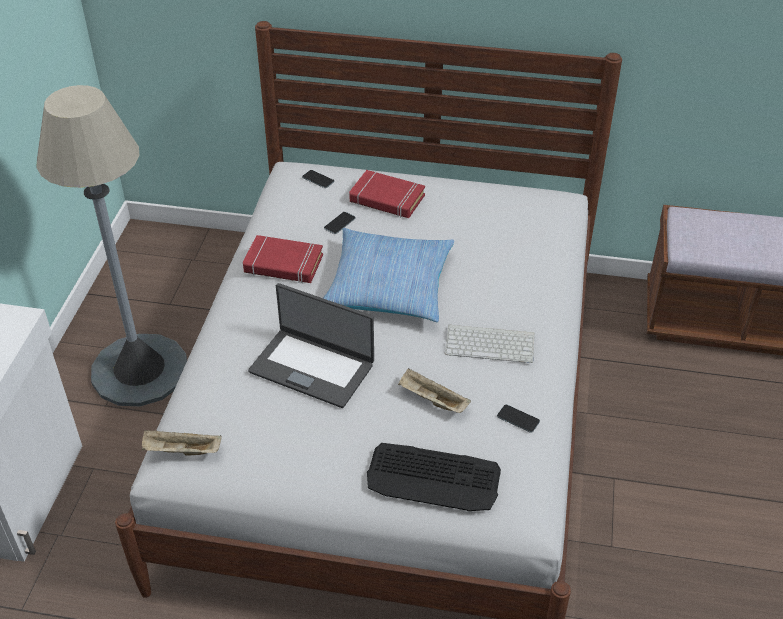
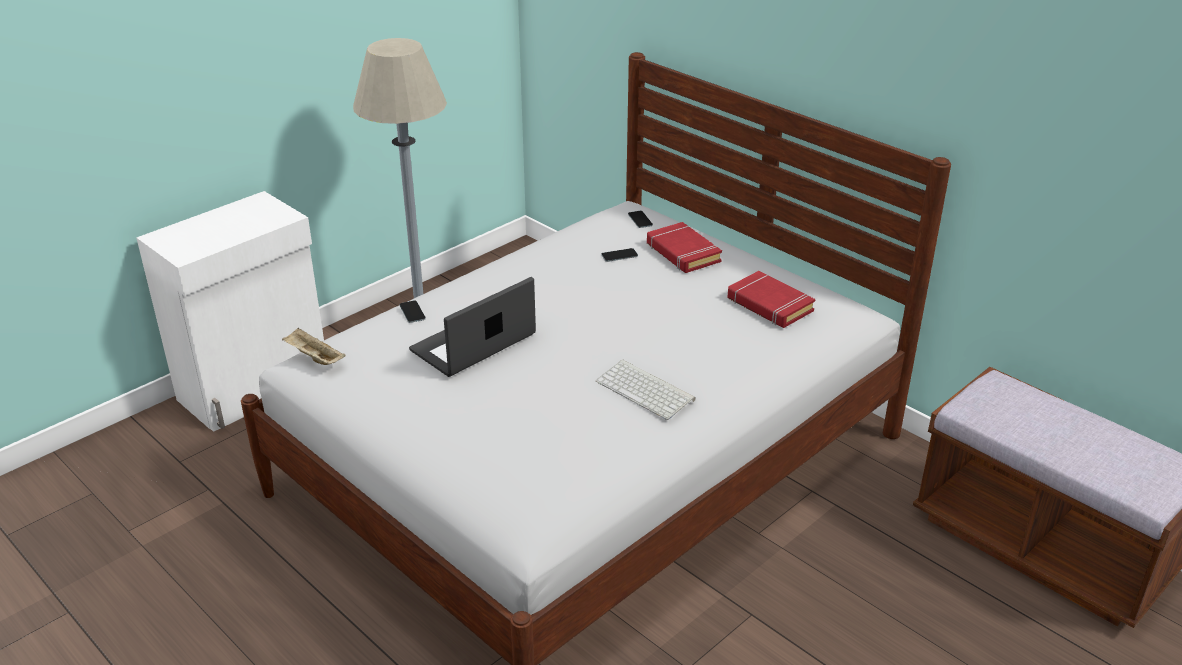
camera: 35 degrees right, 10 degrees down
(283, 264) = (537, 266): red book -> red book (769, 305)
(312, 367) = (474, 344): laptop -> laptop turned 75 degrees clockwise
(388, 286) = (606, 314): pillow -> none
(432, 400) = (543, 408): beige tray -> none
(433, 478) = (478, 463): keyboard -> none
(518, 419) = (603, 455): phone -> phone (412, 312)

